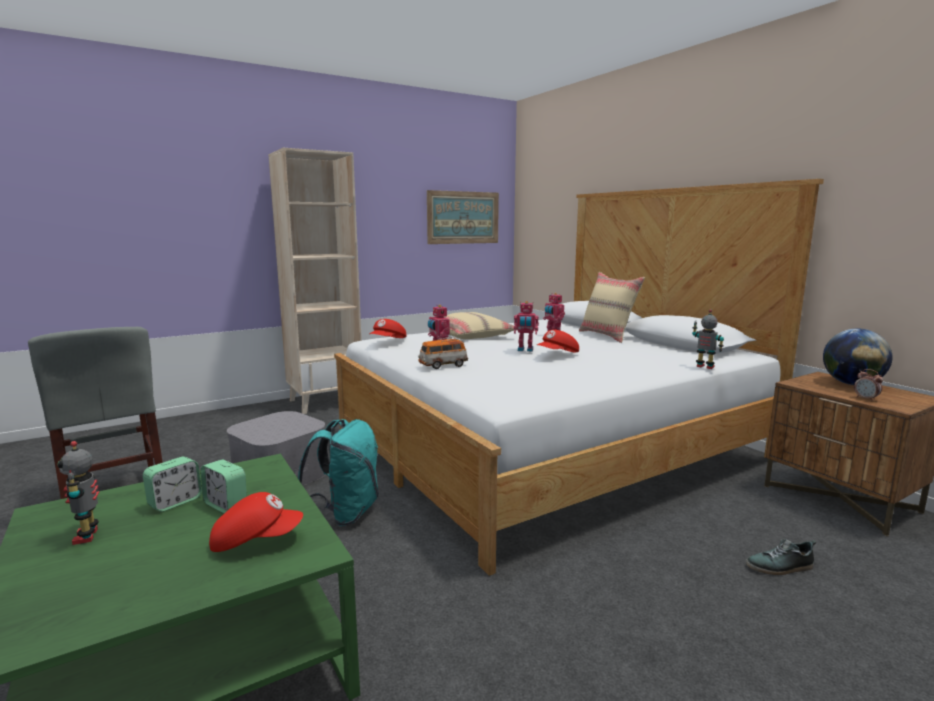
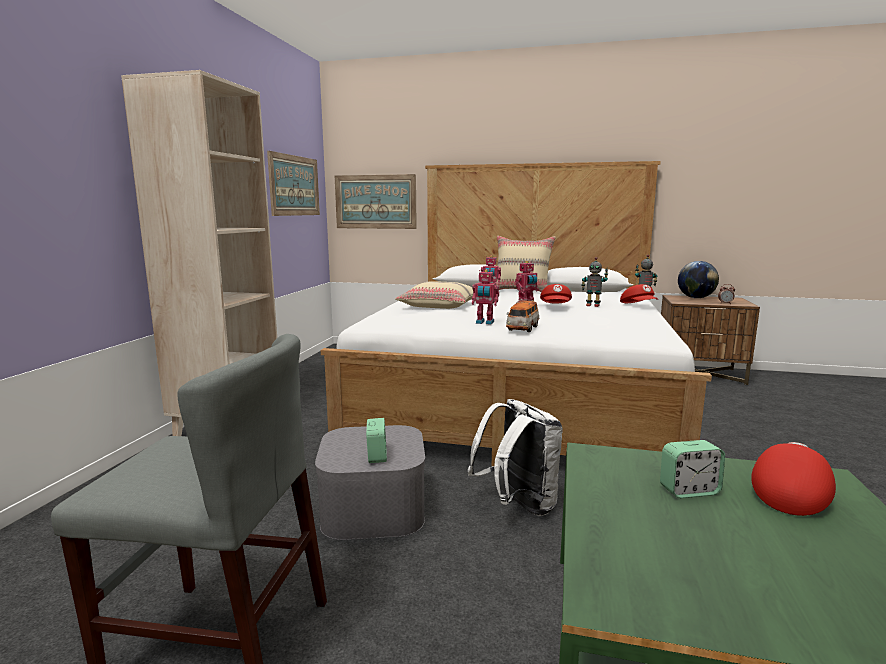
camera: 45 degrees left, 0 degrees up
(88, 536) = (717, 576): toy robot -> toy robot (592, 305)
(175, 502) = (655, 512): alarm clock -> alarm clock (377, 456)
(345, 513) = (518, 505): turquoise backpack -> white backpack
(388, 341) = (400, 320): red cap -> red cap (639, 306)
(544, 231) = (375, 202): none -> picture
(780, 567) = (757, 415): shoe -> none

